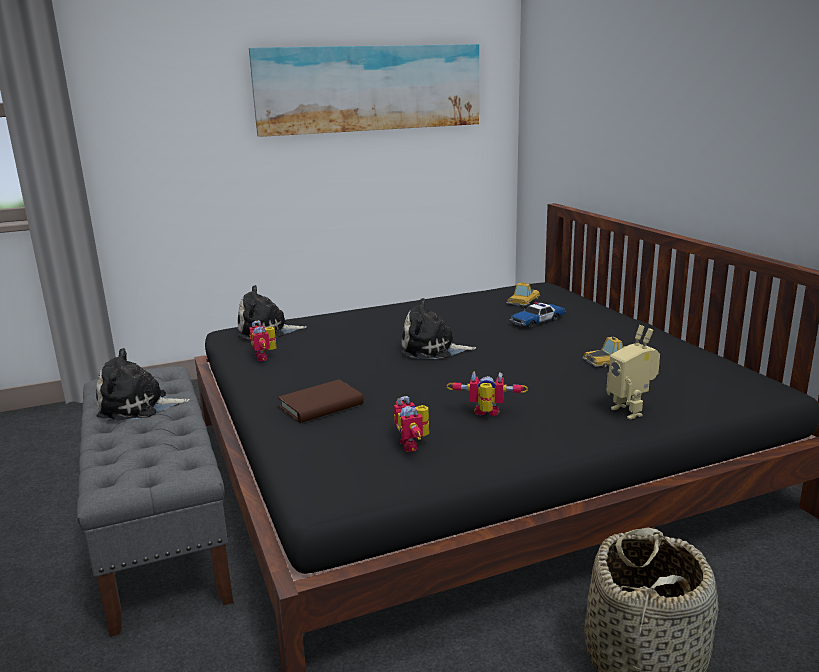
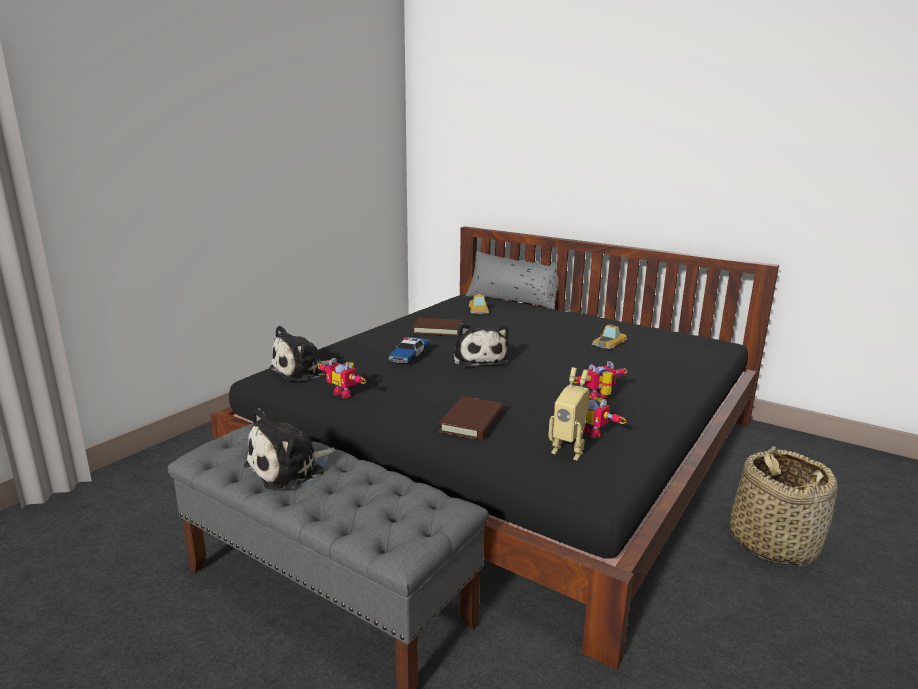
camera: 35 degrees left, 0 degrees up
(369, 88) = (303, 123): picture -> none
(432, 349) = (479, 359): plush toy -> plush toy turned 75 degrees counterclockwise
(444, 314) = (438, 330): none -> brown book
(537, 321) = (515, 324): toy car -> toy car (409, 356)
(583, 295) = (513, 300): none -> grey pillow
(630, 411) = (675, 374): toy robot -> toy robot (569, 451)

